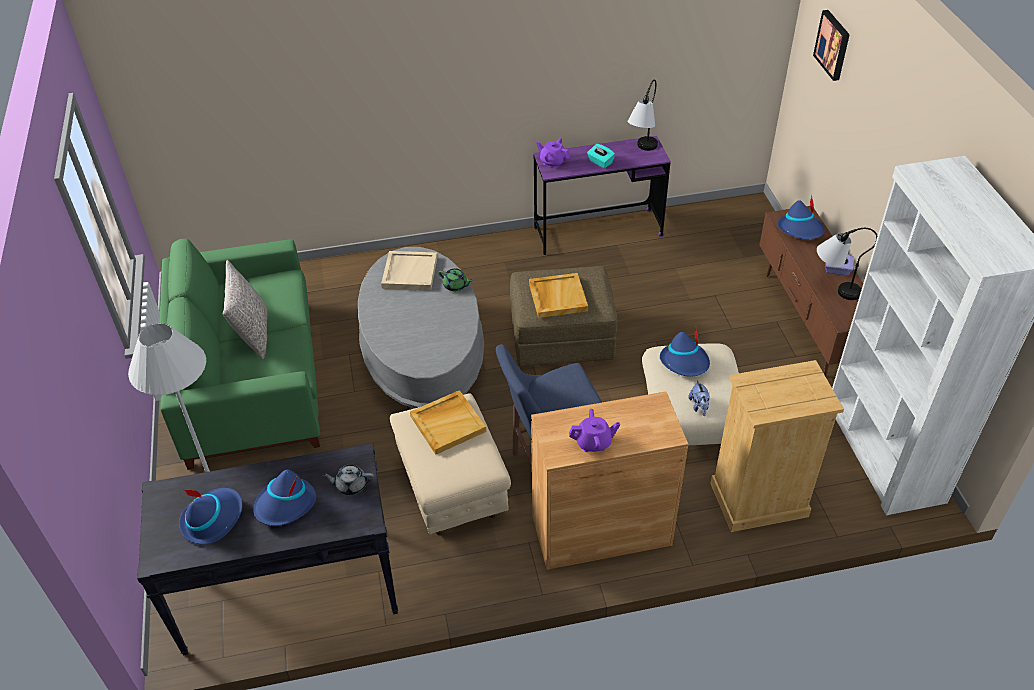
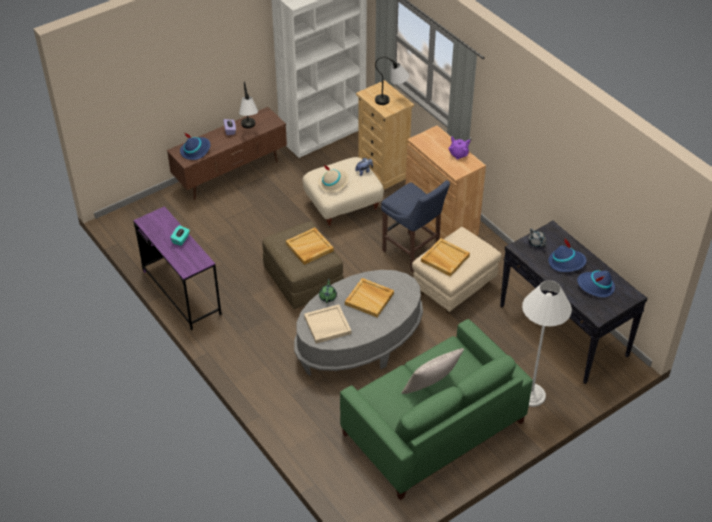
camera: 115 degrees left, 0 degrees up
(426, 321) = (370, 299): none -> beige tray
(552, 162) = (191, 264): purple teapot -> none
(641, 152) = (158, 222): table lamp -> table lamp (392, 101)
(685, 362) = (333, 183): blue hat -> beige hat
(833, 44) = (124, 70): picture -> none

